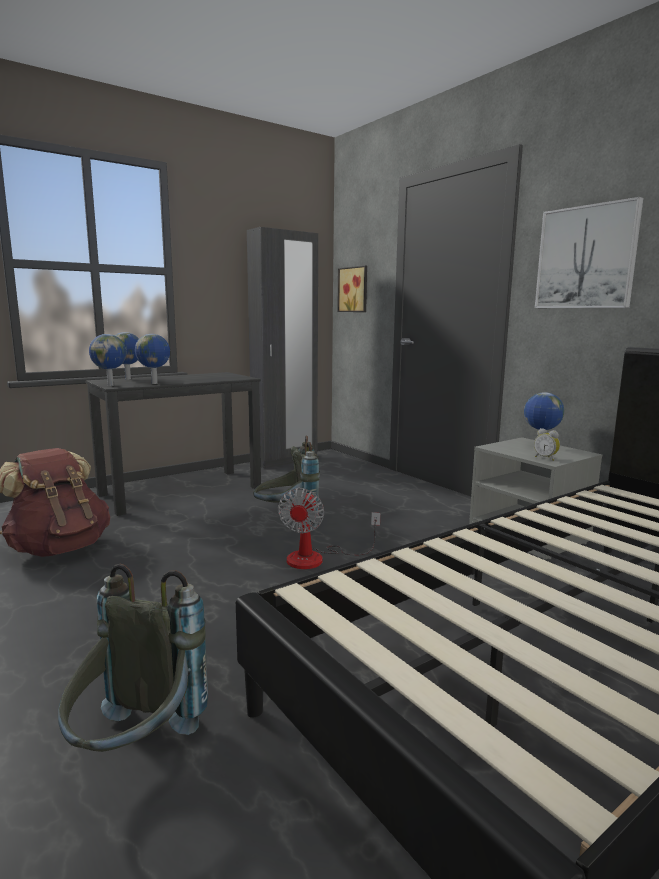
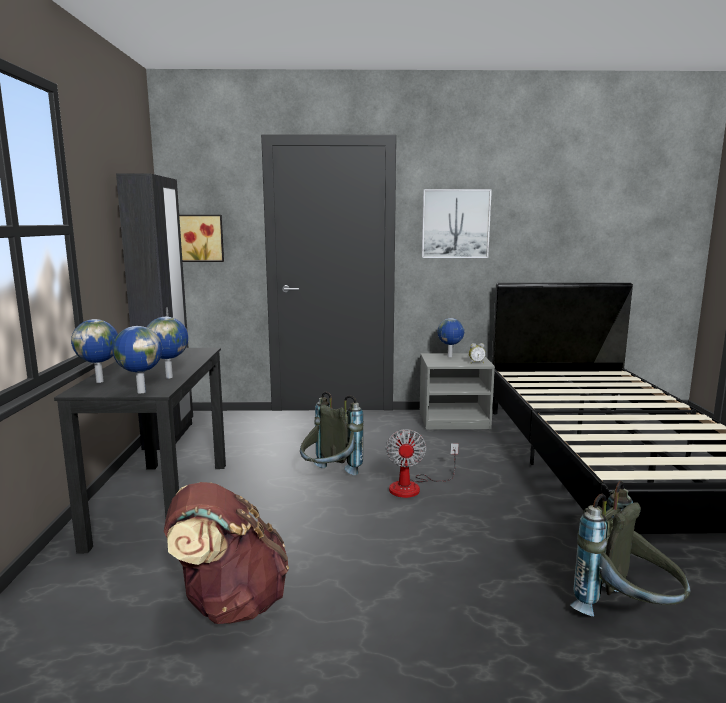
camera: 55 degrees left, 0 degrees up
(317, 558) = (413, 487): fan -> fan turned 45 degrees clockwise

